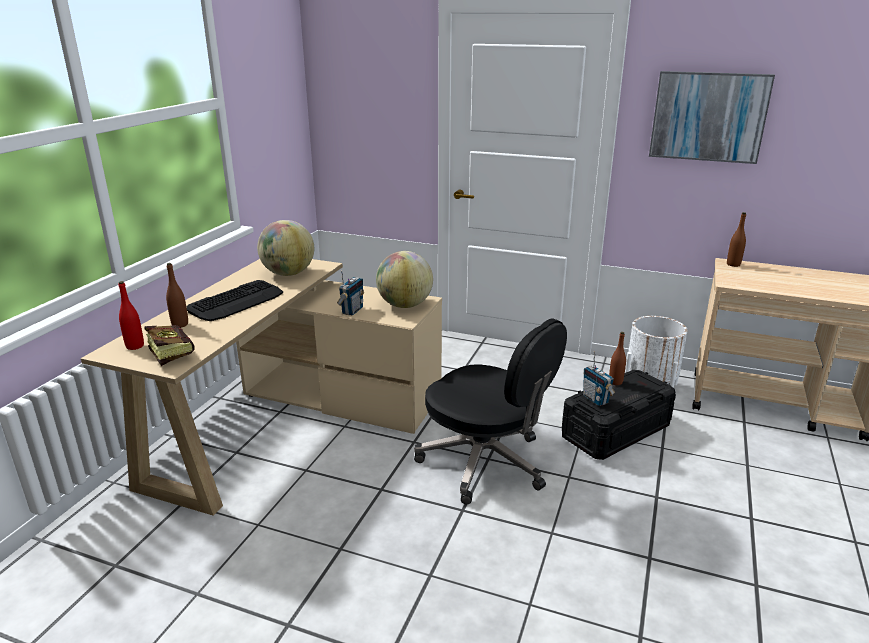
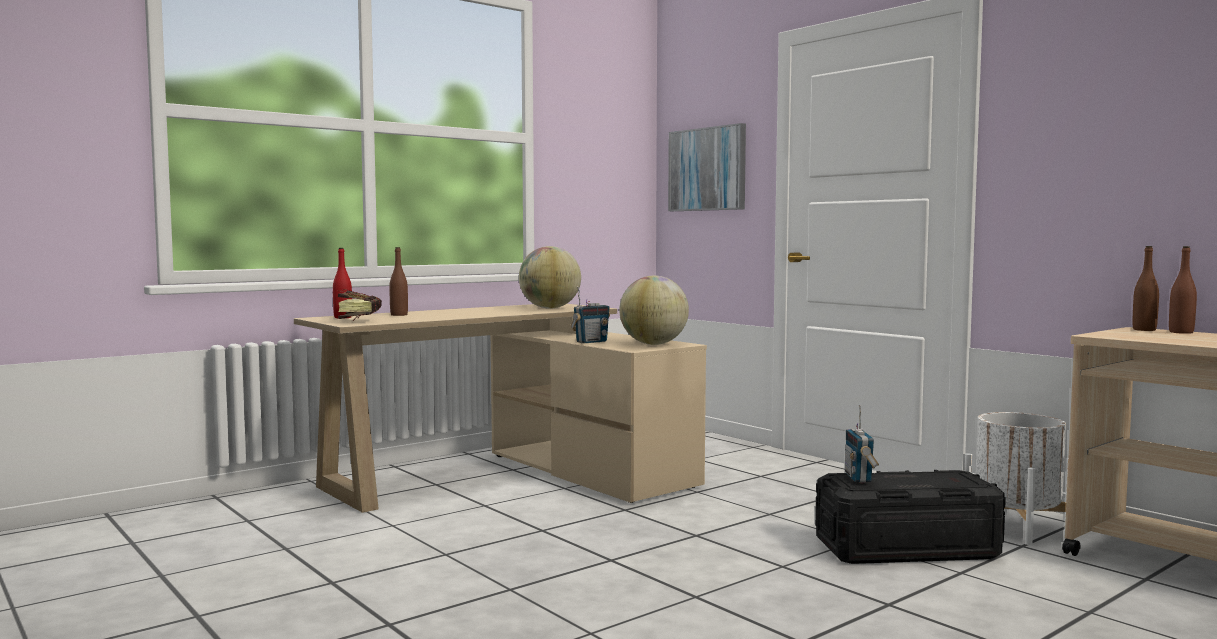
camera: 30 degrees right, 20 degrees down
(237, 302) = (470, 312): keyboard -> none
(486, 463) = (688, 537): black office chair -> none
(615, 382) = (913, 473): brown bottle -> brown bottle (1181, 332)
(708, 116) = (1094, 120): picture -> picture (707, 169)

